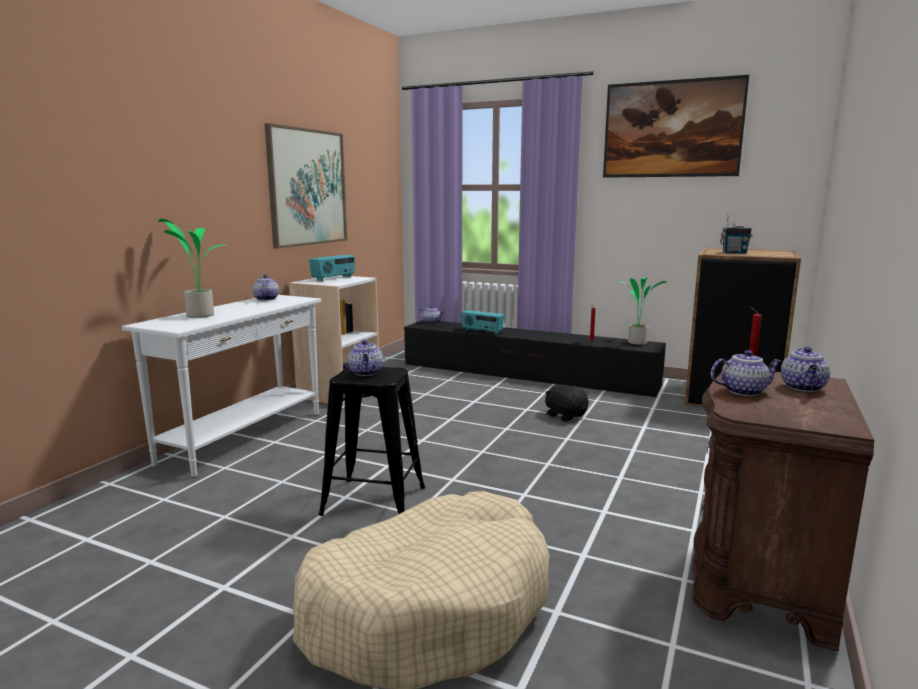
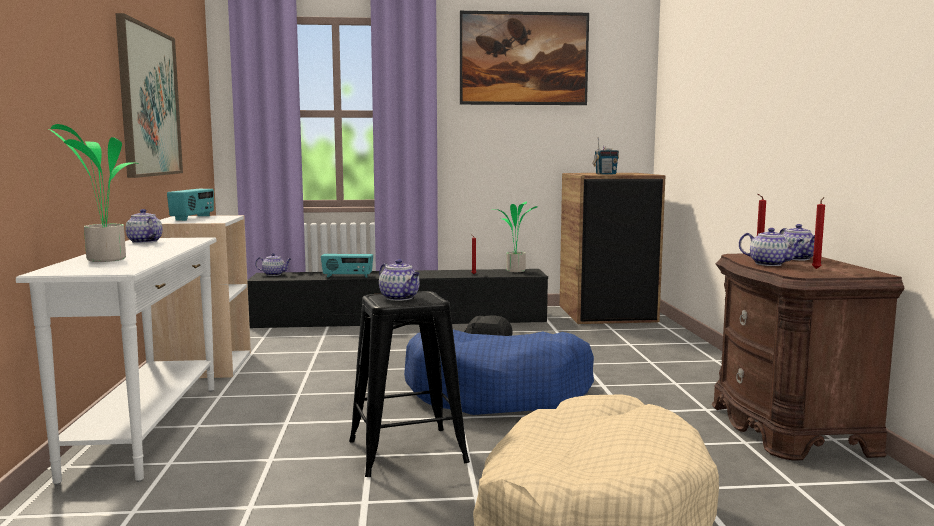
camera: 30 degrees left, 5 degrees down
(514, 463) = (498, 393): none -> blue dog bed
(744, 391) = (770, 264): teapot -> teapot turned 75 degrees clockwise
(786, 407) = (817, 268): none -> red candle

